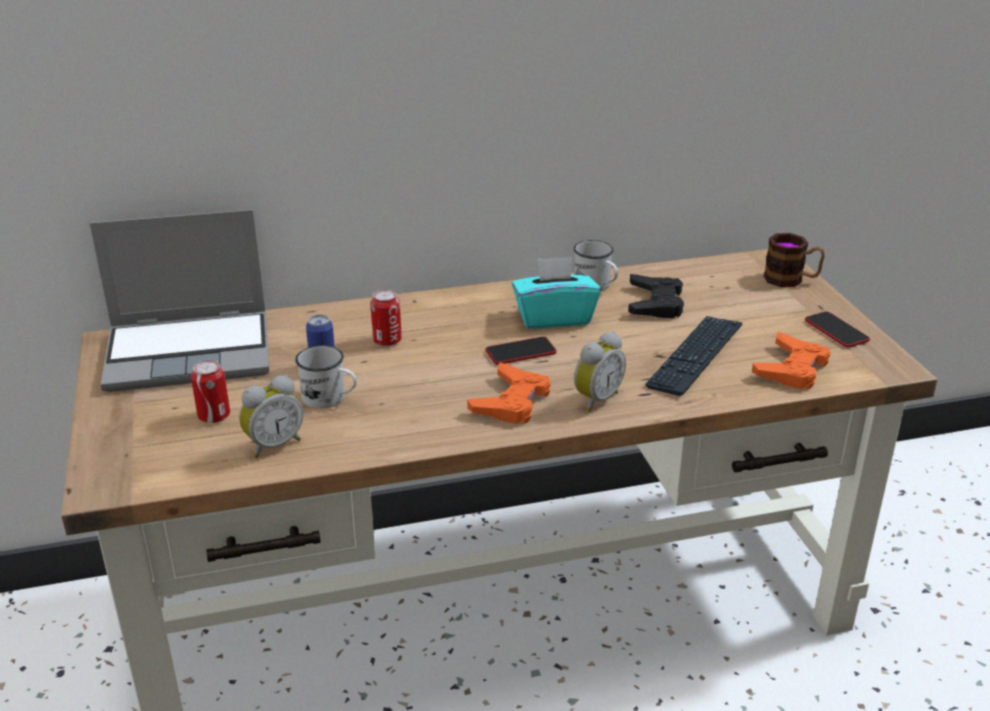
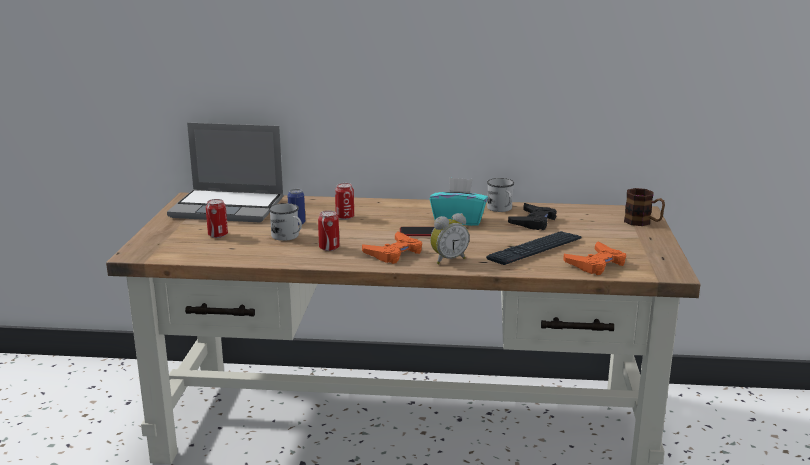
camera: 20 degrees right, 10 degrees down
(273, 445) = (239, 251): alarm clock -> none
(409, 410) = (329, 248): none -> can
(836, 331) = (649, 250): phone -> none

